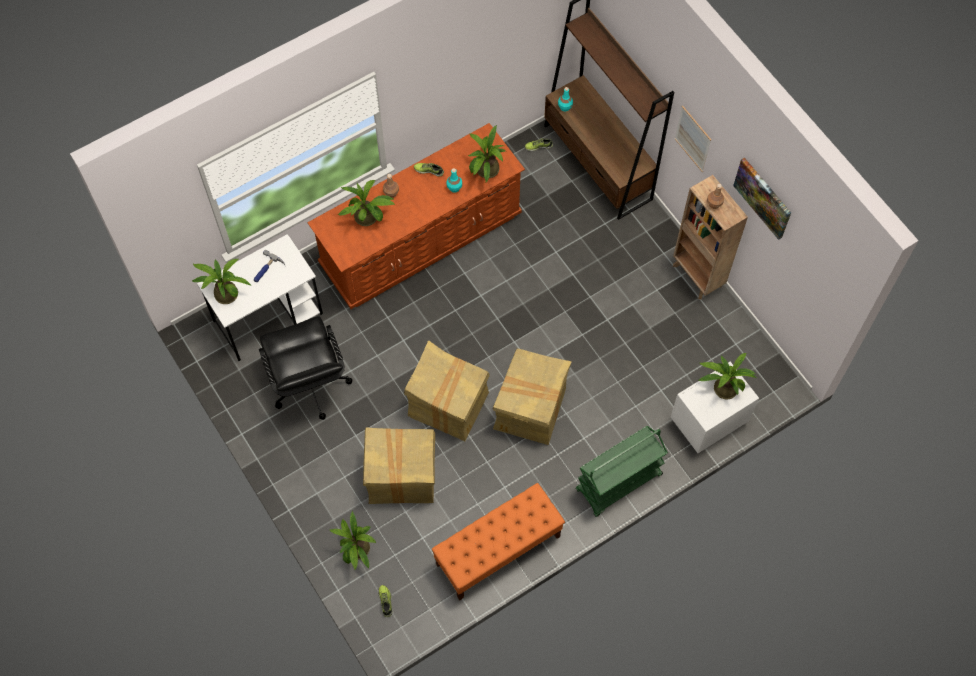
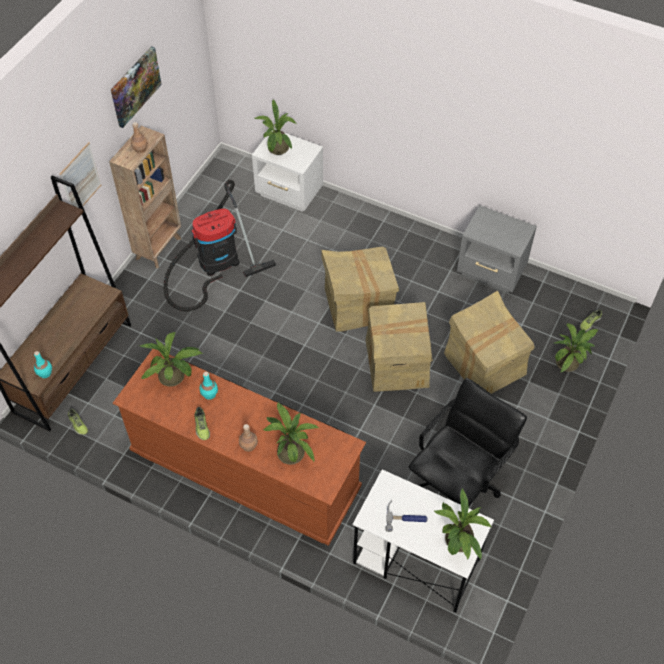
camera: 120 degrees left, 10 degrees down
(498, 551) = (492, 272): orange bench -> grey nightstand
(618, 483) = (380, 223): green cart -> none
(652, 313) = (214, 263): none -> vacuum cleaner

